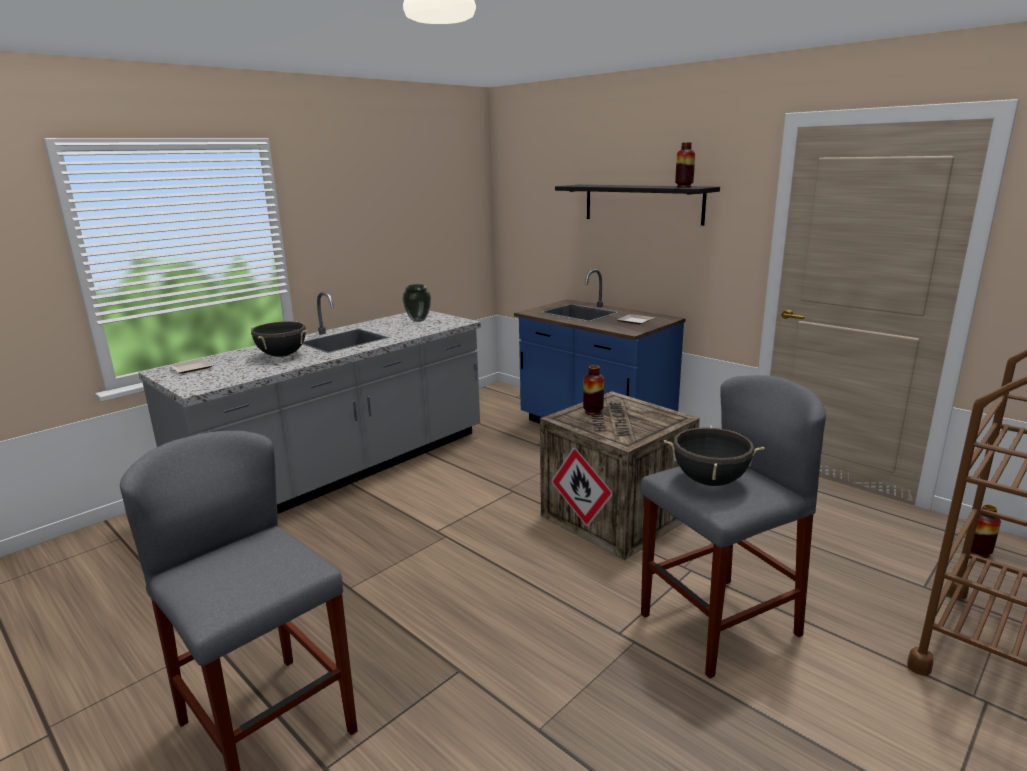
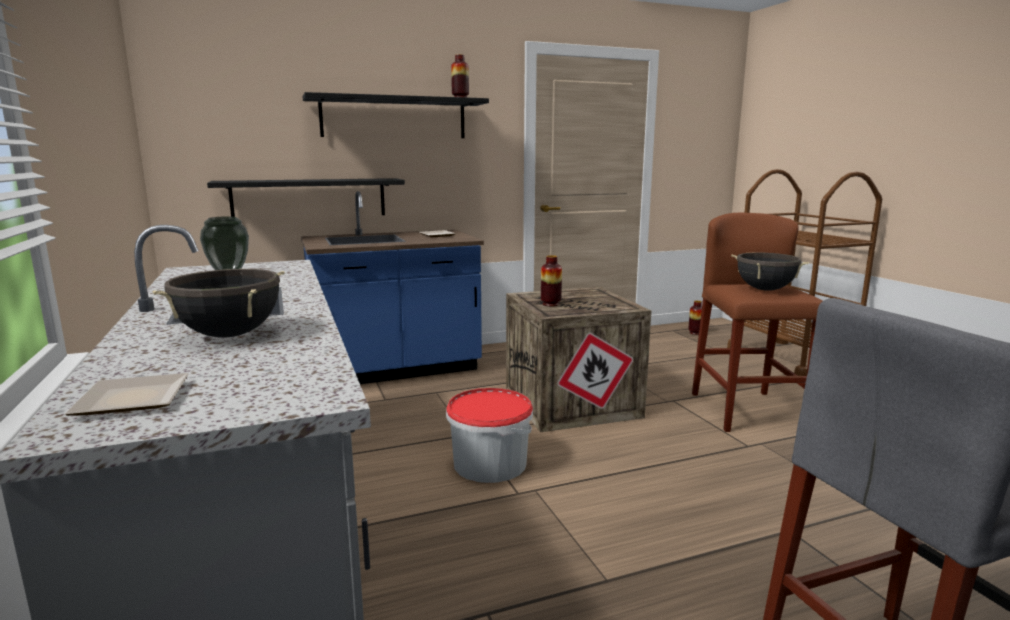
camera: 65 degrees left, 5 degrees down
(470, 510) = (489, 464): none -> bucket
(577, 269) = (309, 198): none -> black shelf
(719, 624) = (746, 411): grey stool -> brown stool

